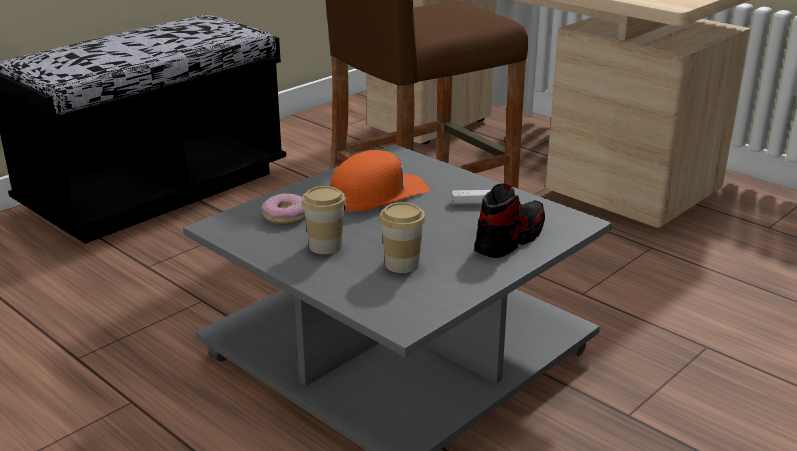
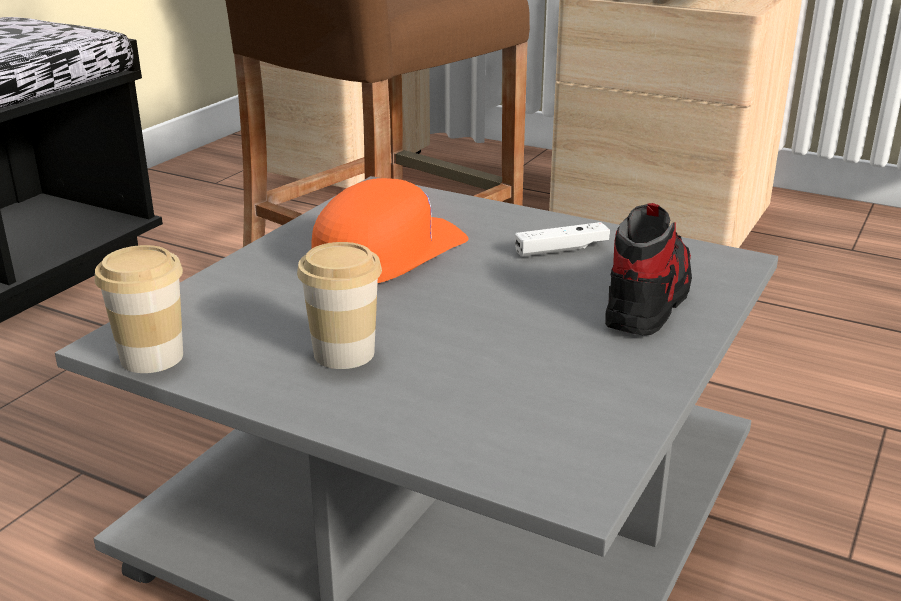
camera: 15 degrees left, 0 degrees up
(286, 216) = (246, 308): donut -> none
(402, 264) = (499, 368): cup -> cup (152, 357)

